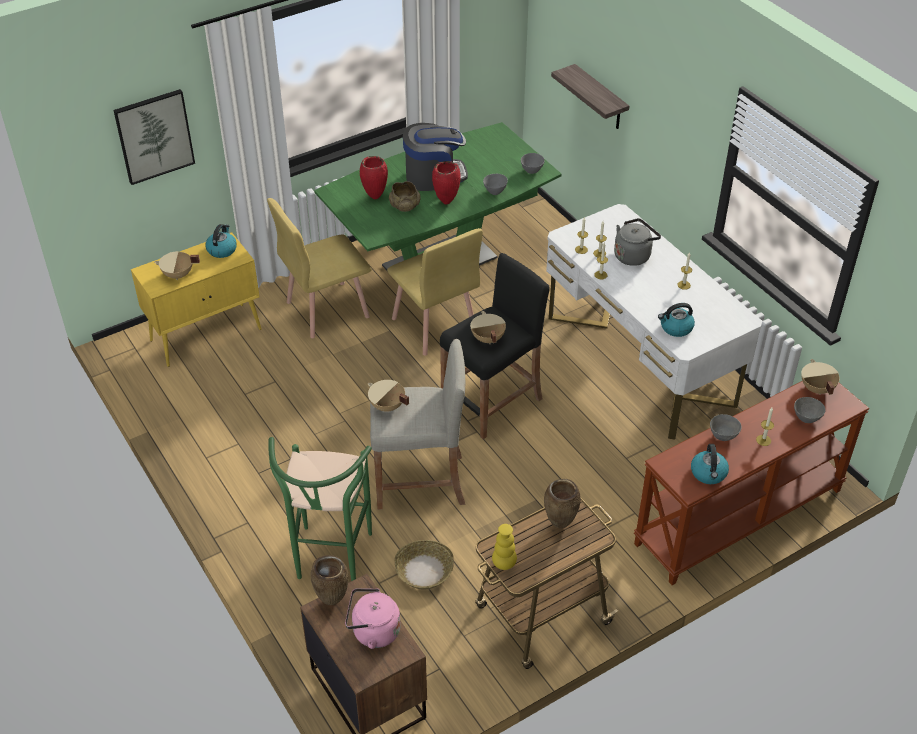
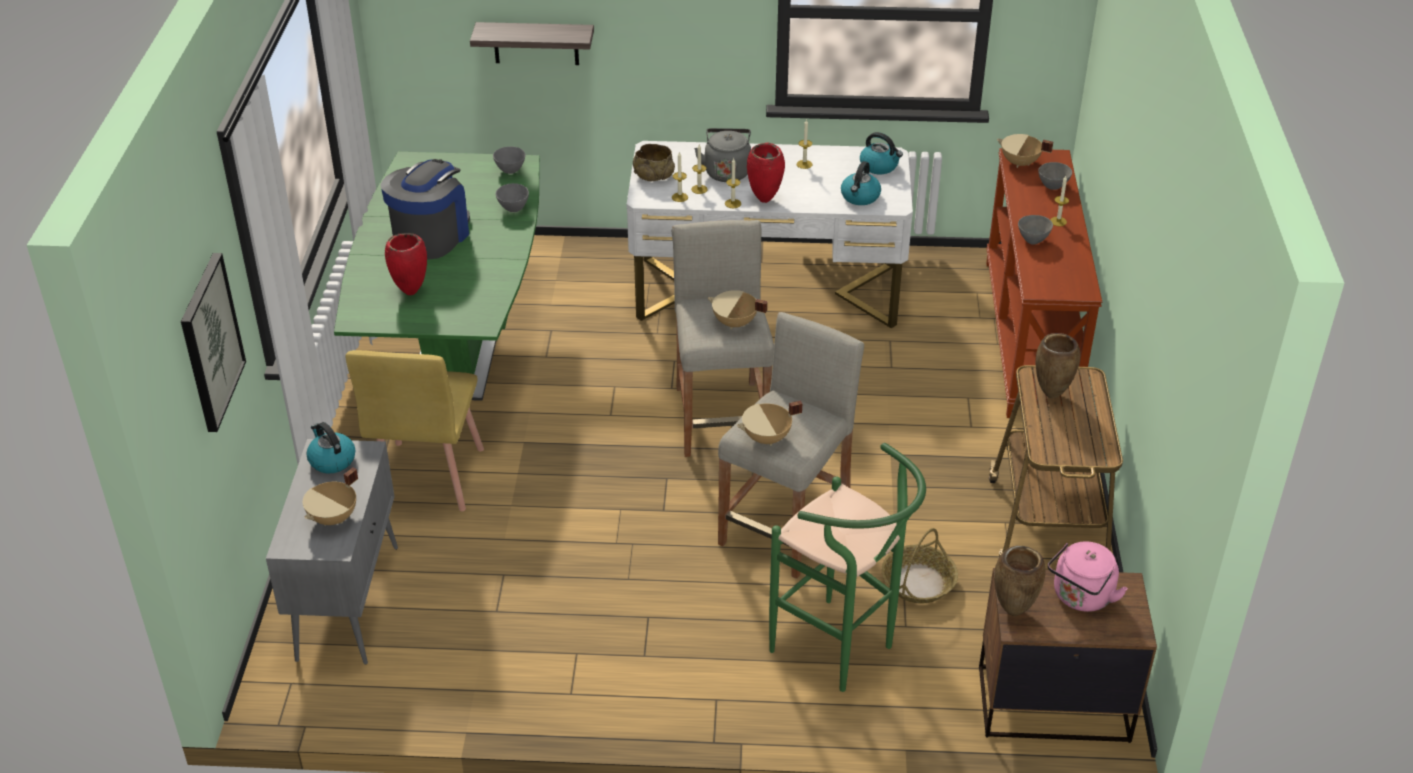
camera: 55 degrees left, 5 degrees down
(207, 334) = (348, 601): yellow cabinet -> grey cabinet
(404, 206) = (455, 278): beige bowl -> beige bowl (654, 176)
(434, 326) = (557, 405): yellow chair -> none
(446, 202) = (488, 248): red vase -> red vase (765, 200)
(492, 402) = (721, 418): black stool -> beige stool
(504, 564) = (1075, 454): yellow vase -> none
(708, 473) = (1073, 270): kettle -> kettle (879, 166)

